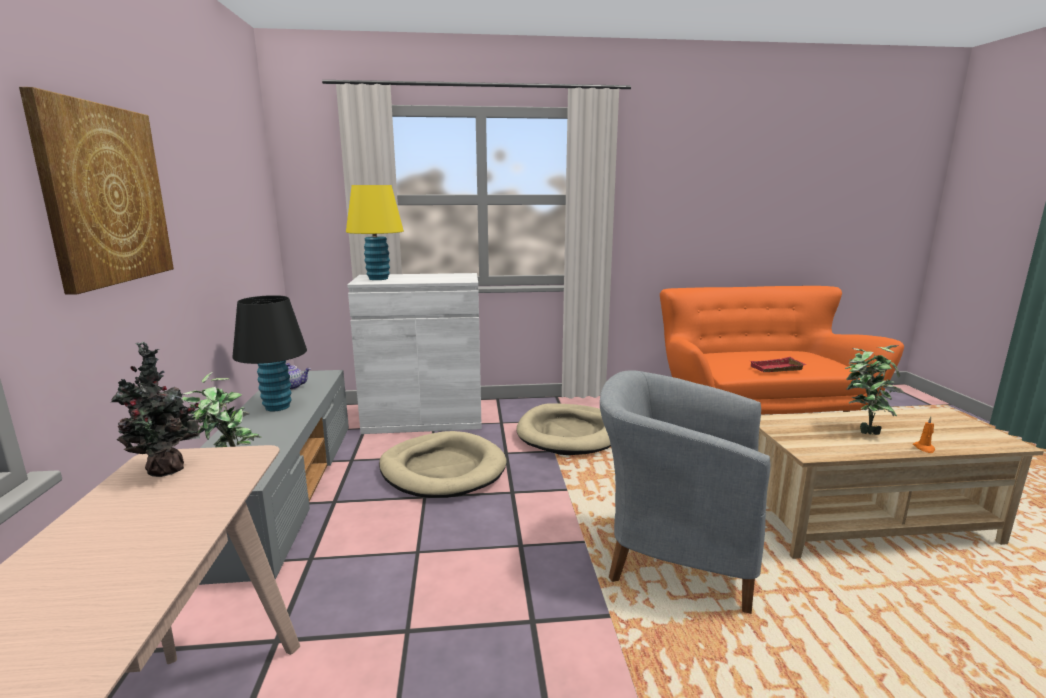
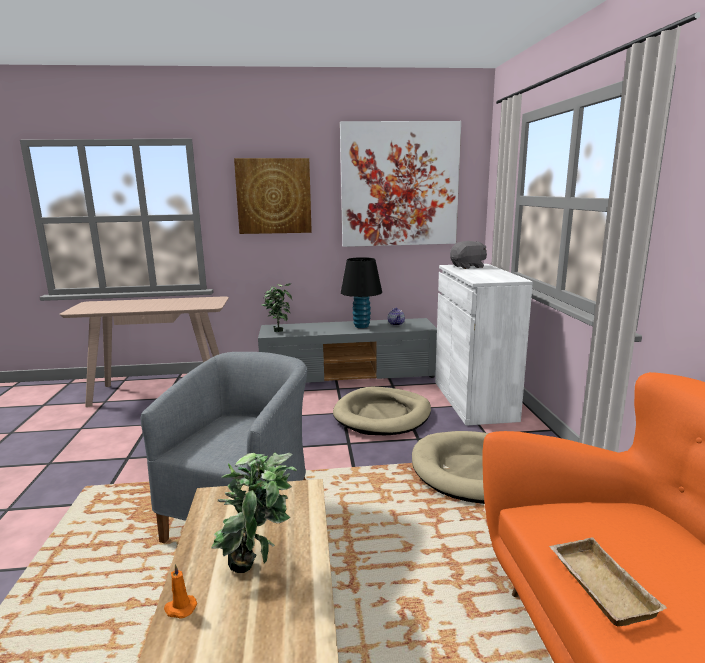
camera: 90 degrees right, 0 degrees up
(168, 471) = (206, 300): potted plant -> none
(226, 178) = (399, 185): none -> picture
(378, 278) = (468, 267): yellow table lamp -> grey plush toy
(777, 369) = (597, 585): red tray -> beige tray

